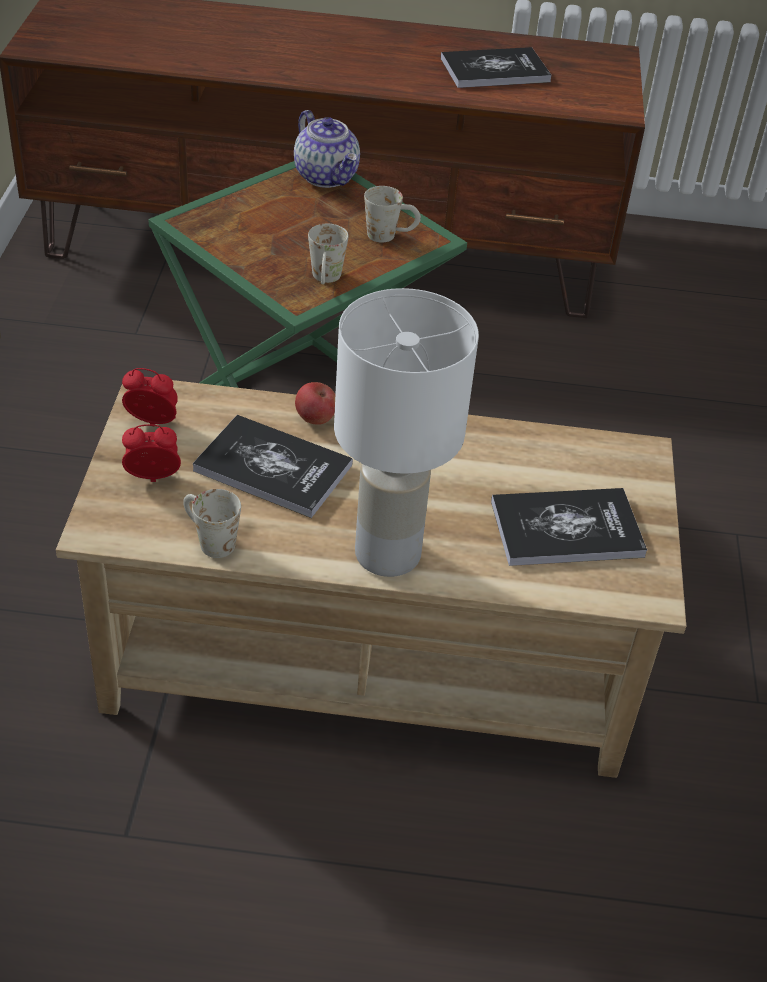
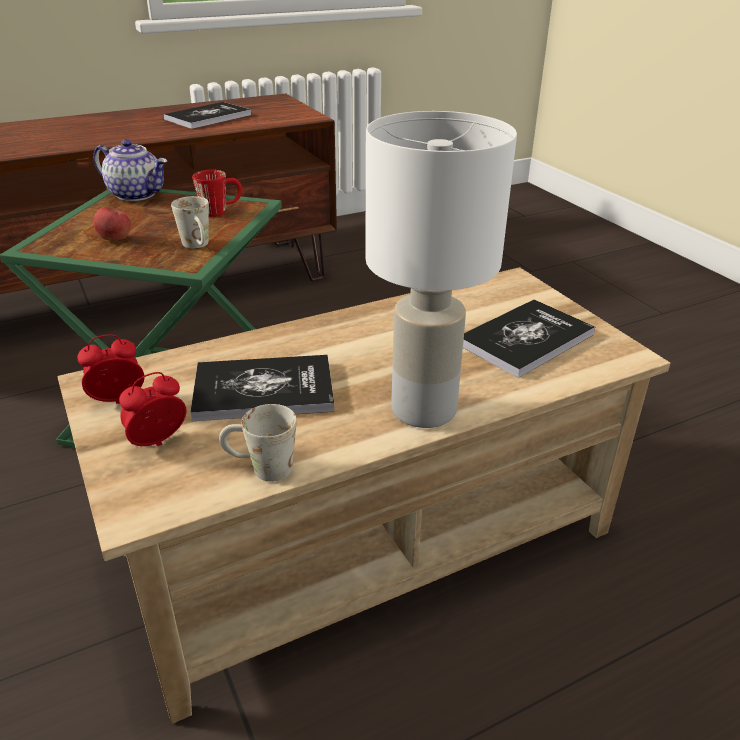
camera: 30 degrees left, 10 degrees down
(315, 419) = (265, 344): apple -> apple (115, 239)
(390, 235) = (221, 211): white mug -> red mug

